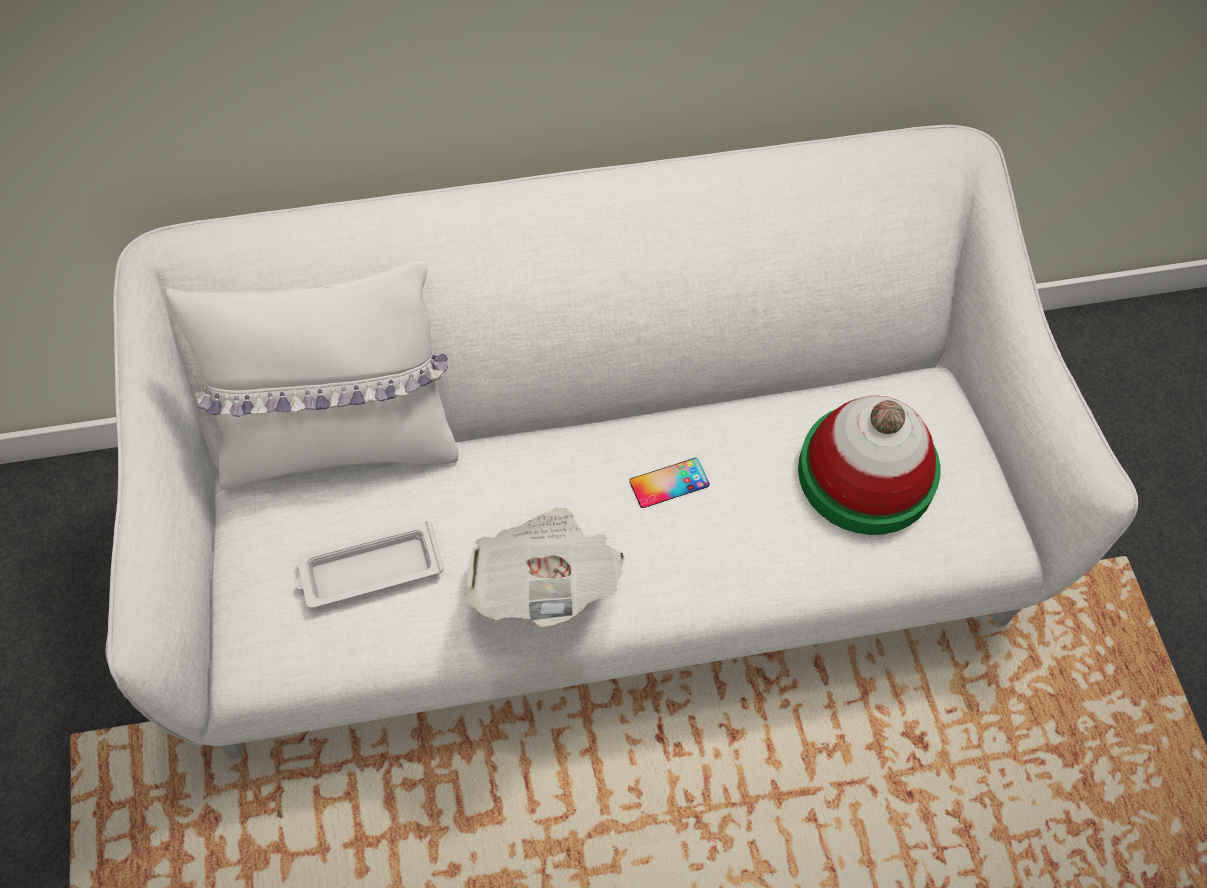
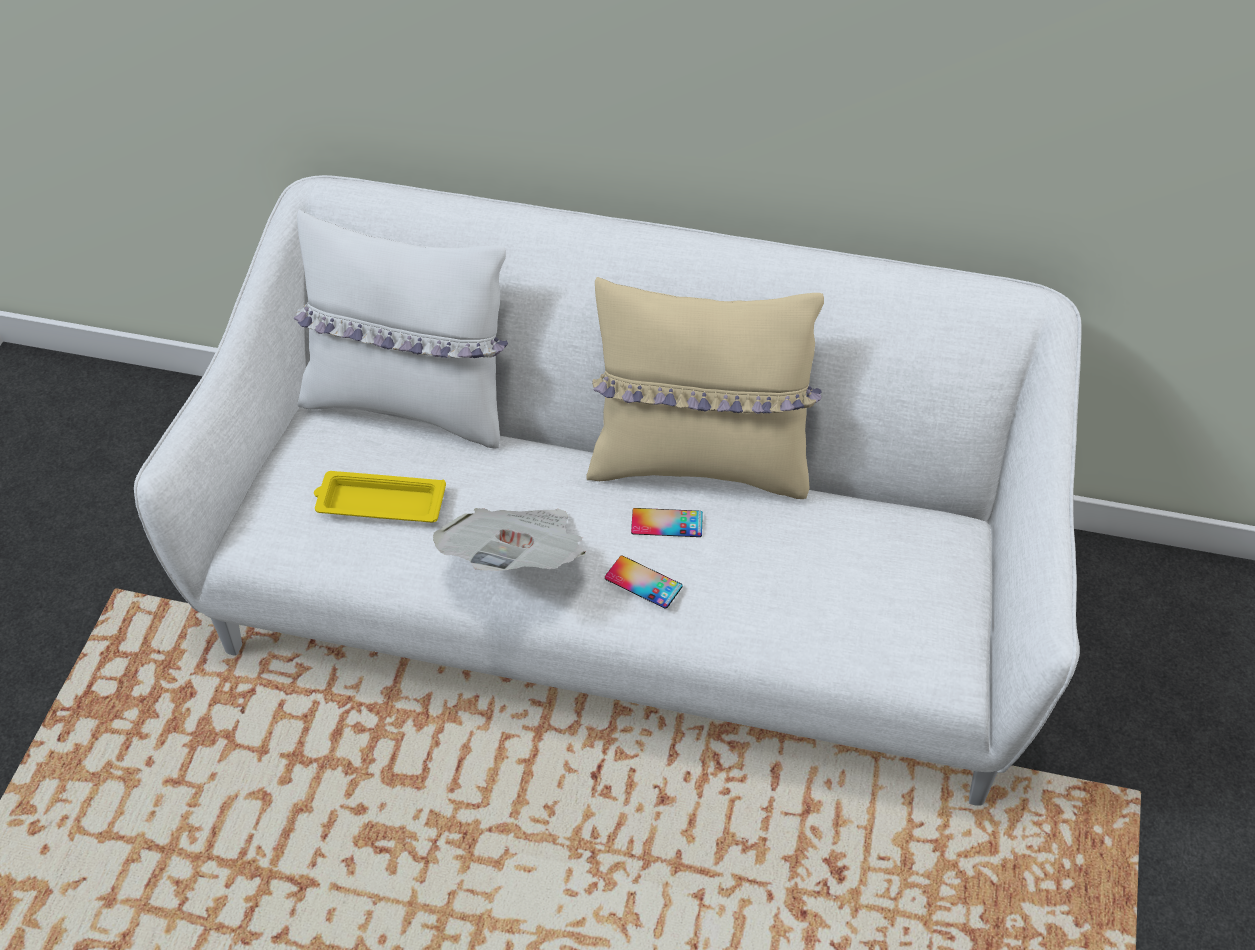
camera: 25 degrees right, 10 degrees down
(368, 570) = (379, 503): white tray -> yellow tray
(666, 405) = (700, 463): none -> beige pillow
(679, 556) = (643, 582): none -> phone
(866, 473) = (851, 575): hat -> none

